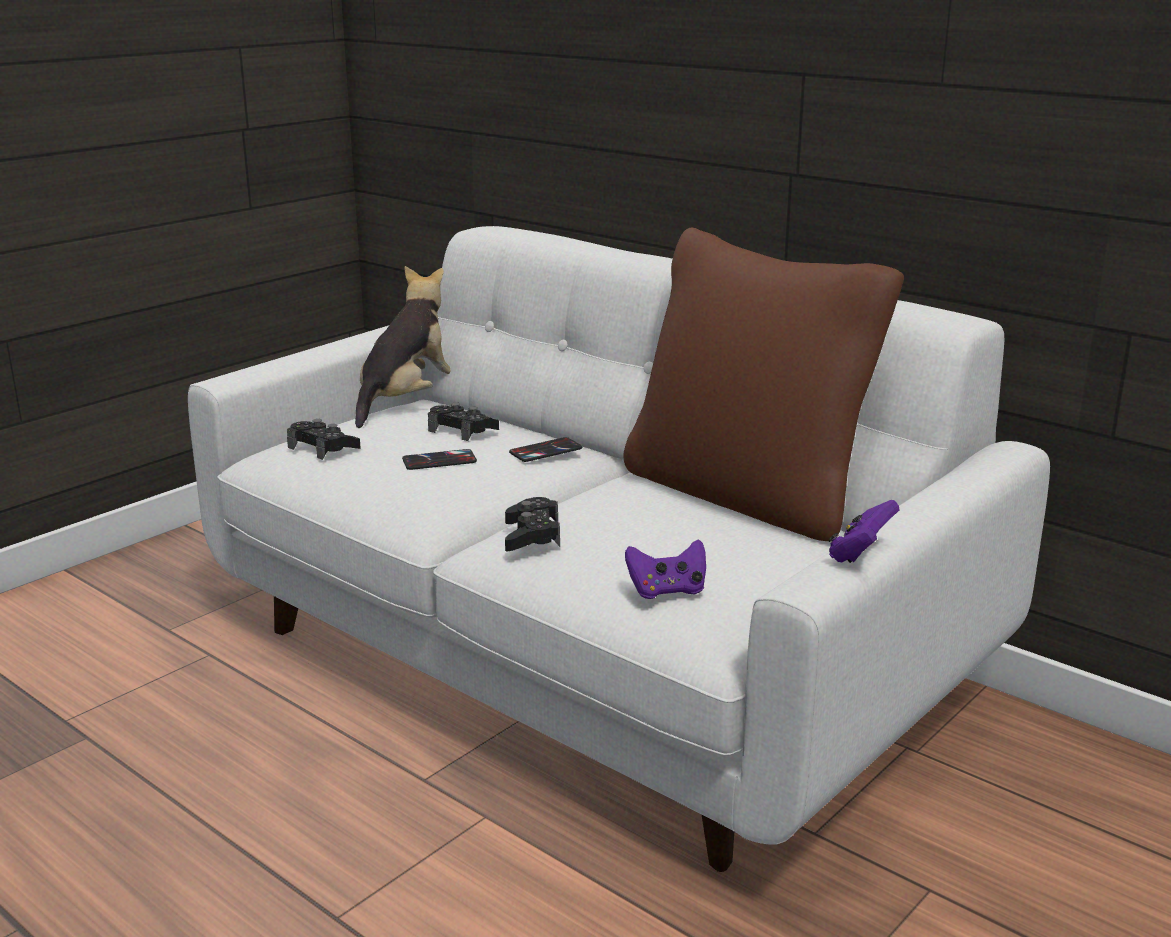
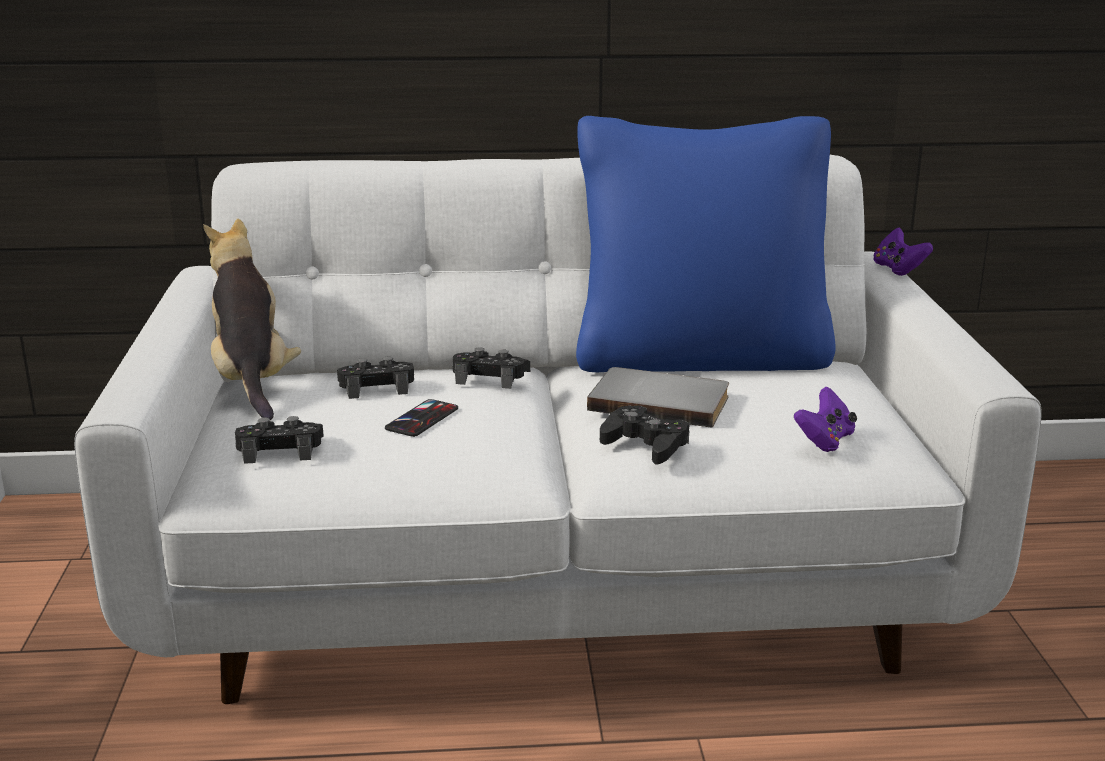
camera: 45 degrees left, 0 degrees up
(545, 450) = (490, 378): phone -> black game controller
(619, 511) = (660, 401): none -> grey book
(746, 494) = (700, 357): brown pillow -> blue pillow
(860, 554) = (972, 350): purple game controller -> purple game controller (898, 269)

